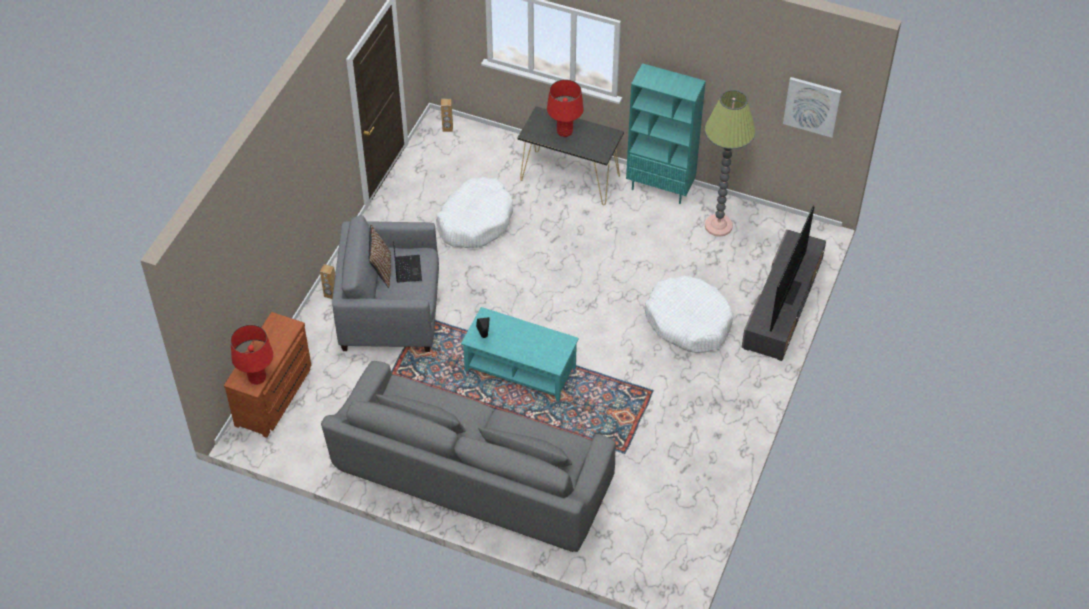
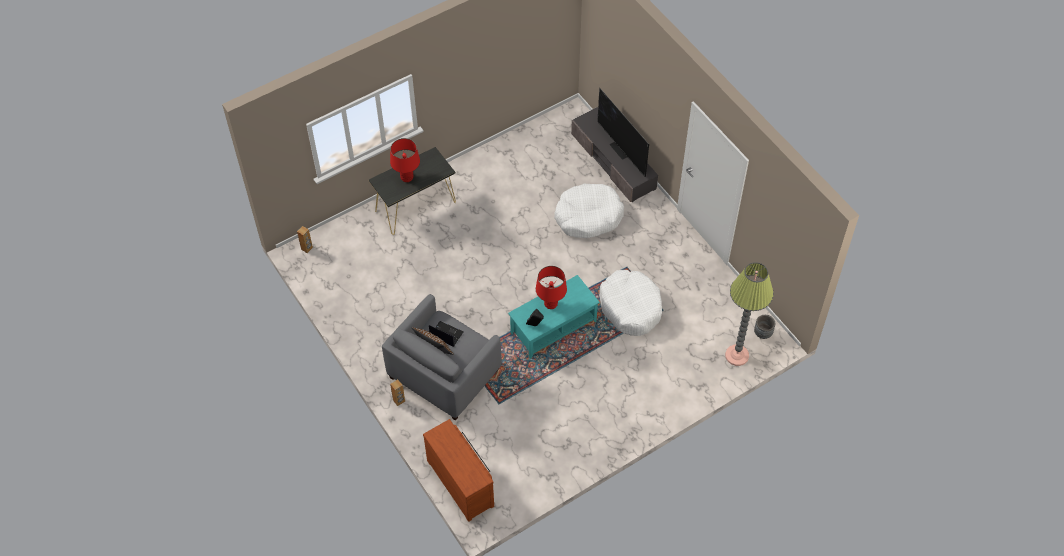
camera: 55 degrees left, 5 degrees up
(257, 378) = (476, 473): red table lamp -> red table lamp (551, 304)
(471, 477) = (619, 403): grey sofa -> none
(475, 221) = (406, 280): white dog bed -> white dog bed (630, 307)
(660, 188) = (467, 164): turquoise bookcase -> none
(675, 565) = (763, 333): none -> grey planter
(718, 226) = (525, 154): floor lamp -> floor lamp (737, 355)
(812, 106) = (549, 32): picture -> none

